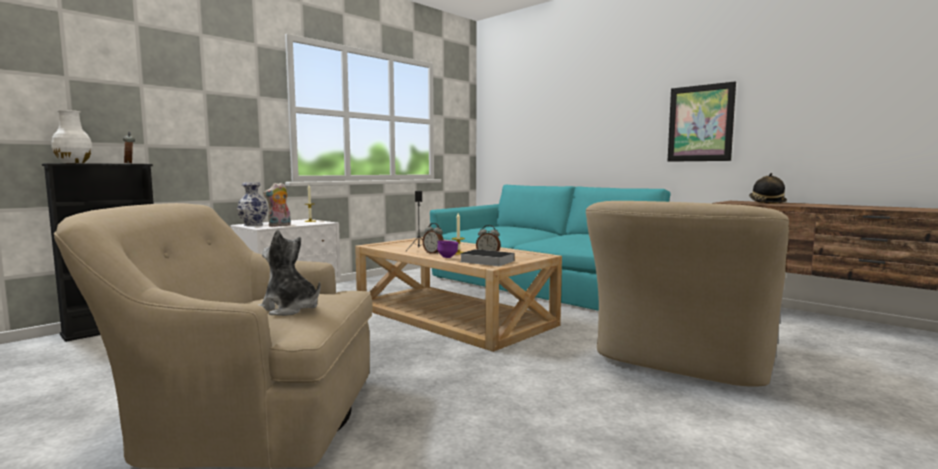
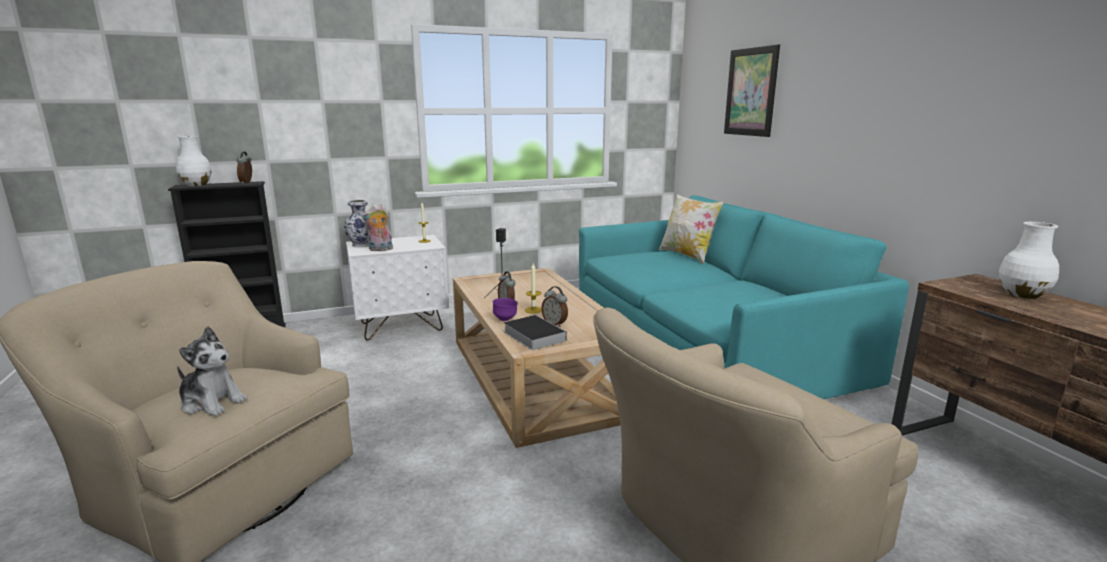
camera: 25 degrees right, 10 degrees up
(290, 309) = (212, 402): plush toy -> plush toy turned 150 degrees clockwise
(515, 226) = (687, 255): none -> pillow
(700, 123) = (953, 141): picture -> picture (751, 92)
(766, 202) = (1021, 295): hat -> white vase

